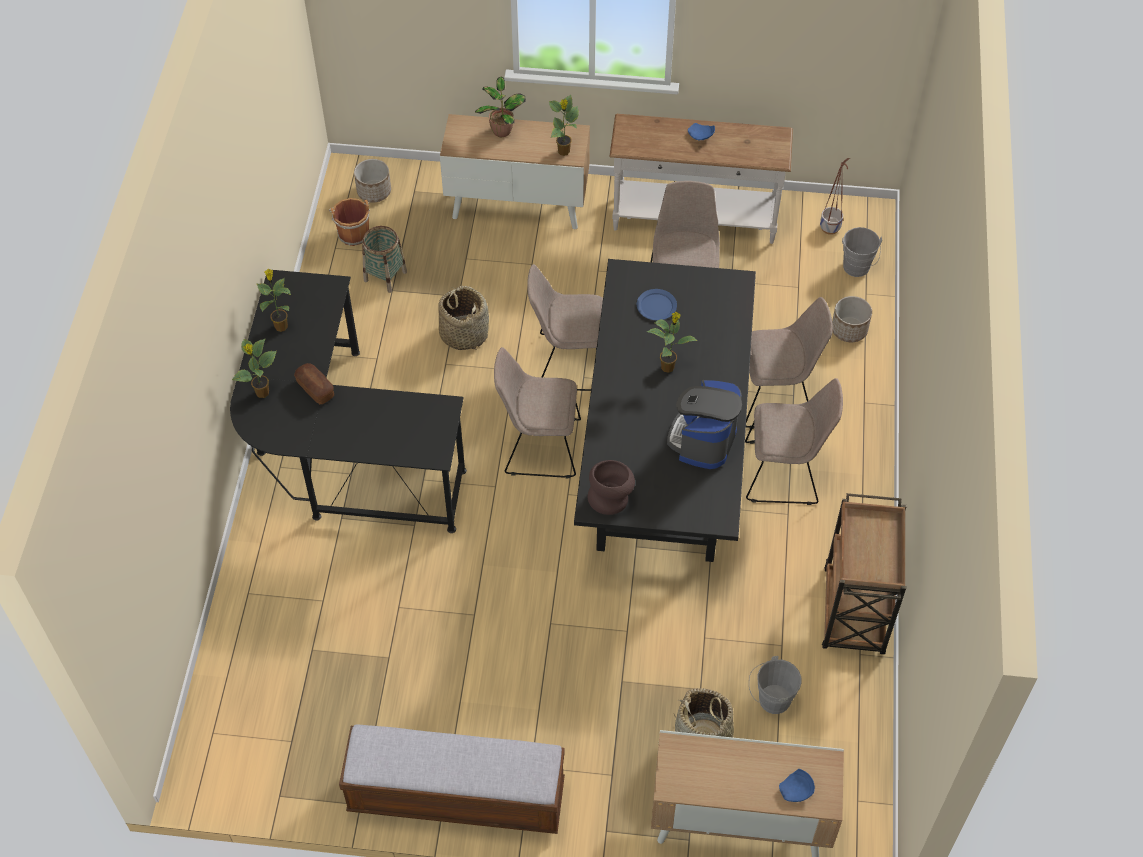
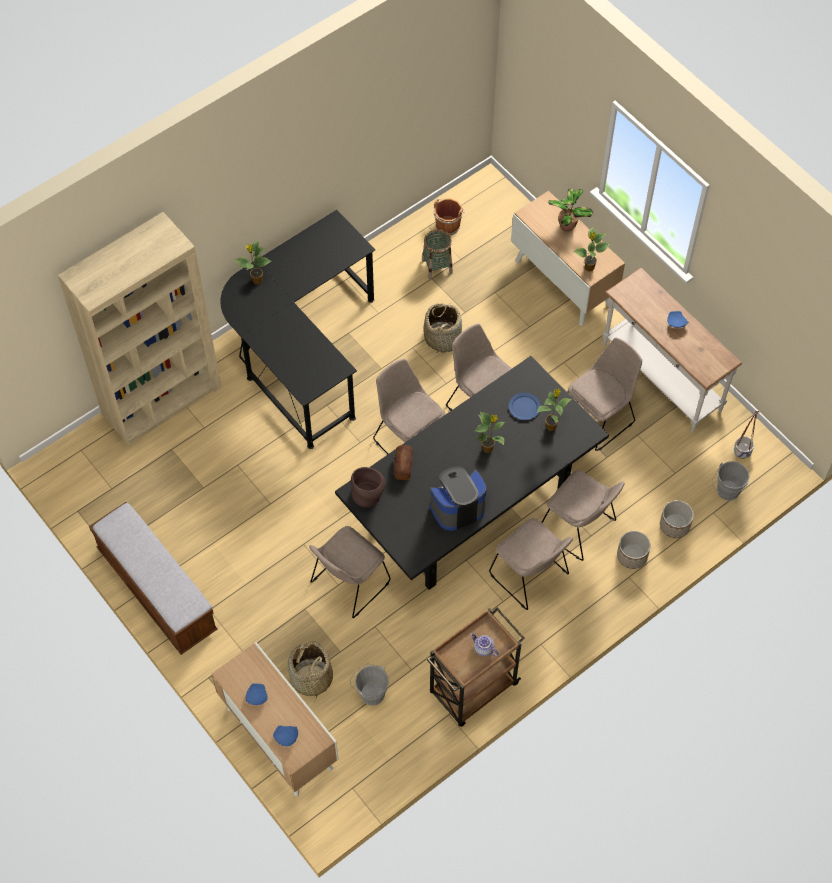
camera: 45 degrees right, 5 degrees up
(246, 611) = (162, 400): none -> beige bookcase
(281, 325) = (307, 249): potted plant -> potted plant (551, 426)
(315, 388) = (286, 300): bread -> bread (403, 466)
(374, 192) = (488, 208): planter -> planter (632, 556)
(636, 622) = (348, 584): none -> beige chair
(723, 780) = (256, 697): none -> blue plate
(877, 540) = (483, 649): none -> teapot

